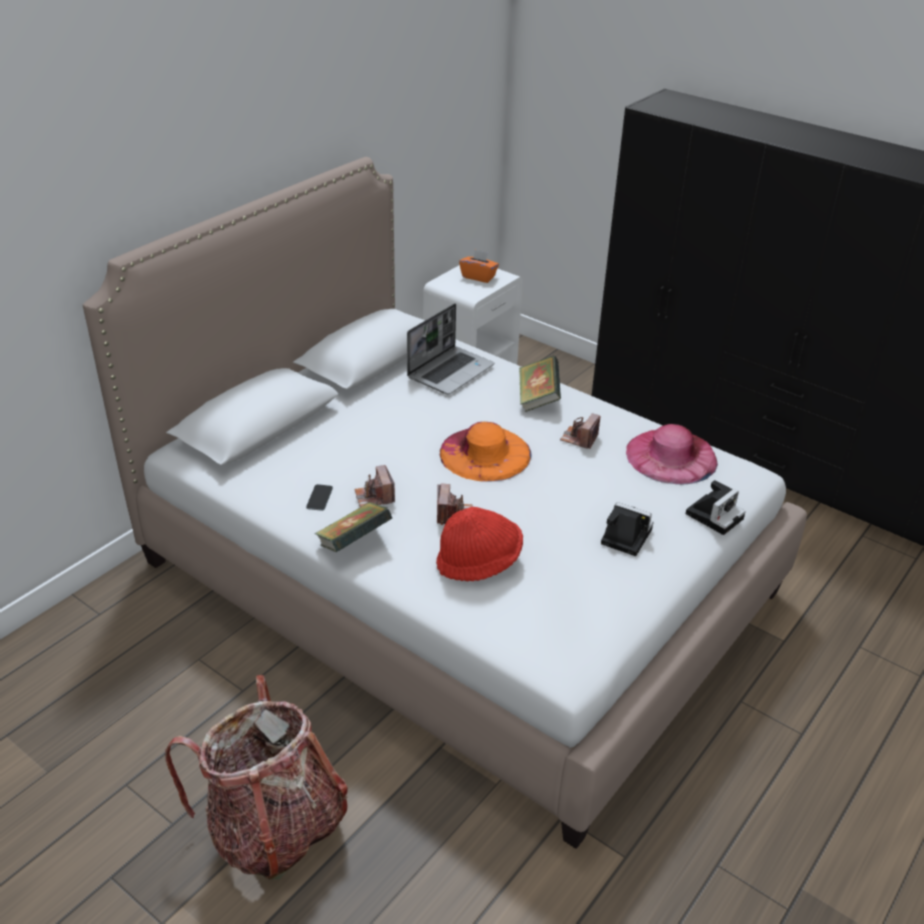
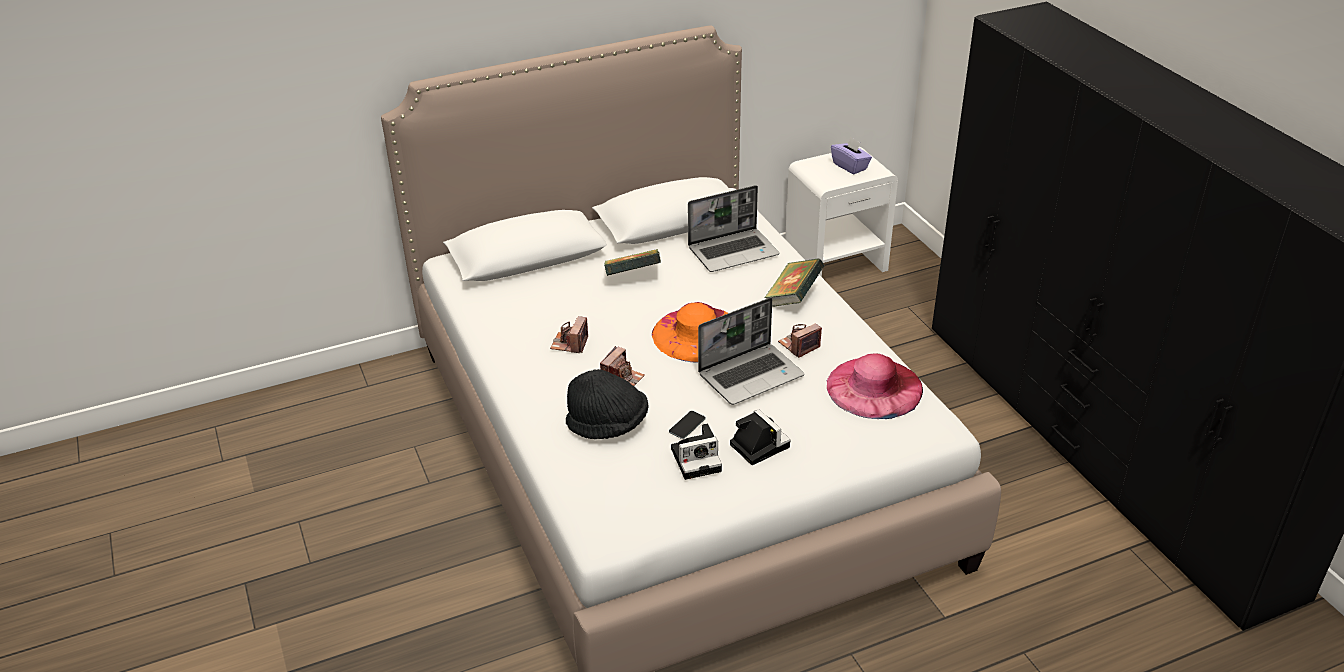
camera: 30 degrees right, 0 degrees up
(274, 827) = (377, 595): backpack -> none
(319, 498) = (526, 331): phone -> phone (687, 425)
(354, 543) = (521, 377): book -> book (633, 277)
(478, 277) = (850, 166): orange tissue box -> purple tissue box
(479, 562) = (608, 425): red hat -> black hat
(563, 476) = (751, 375): none -> laptop
(715, 515) = (864, 453): camera -> camera (698, 459)

